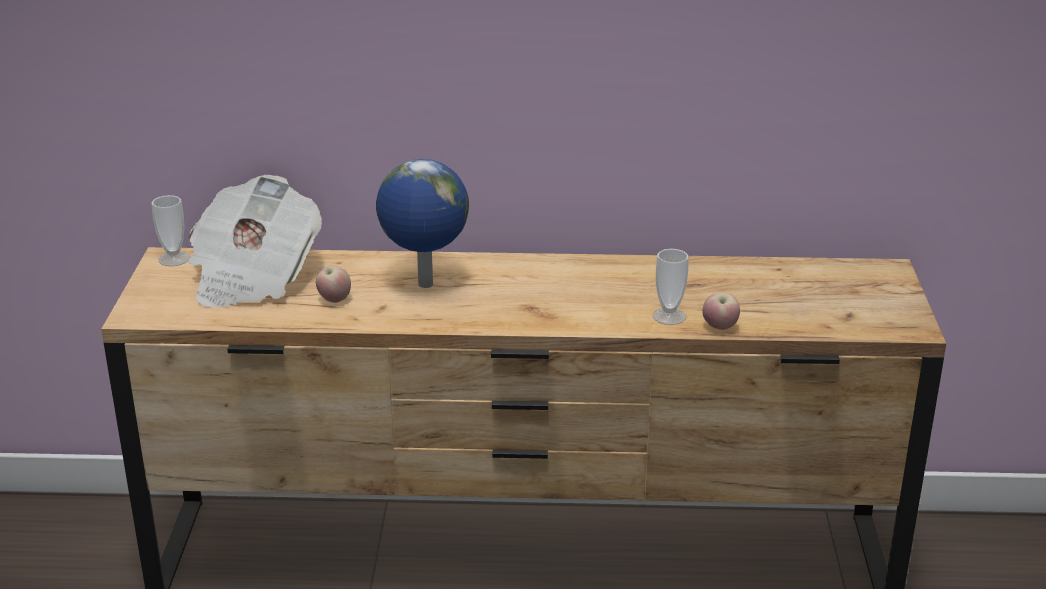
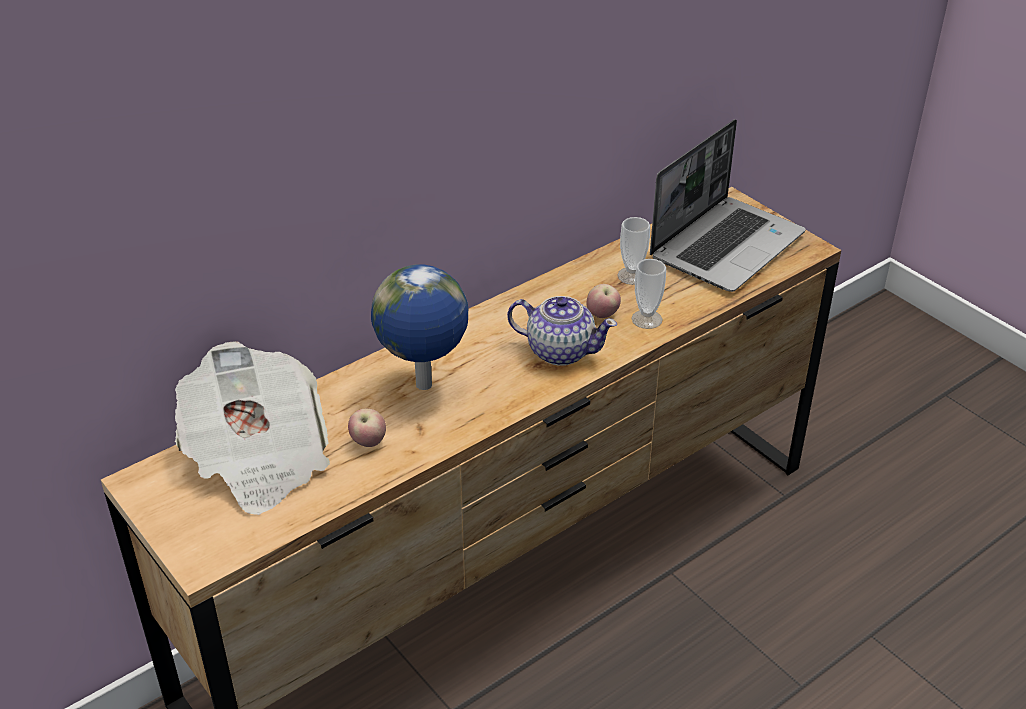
camera: 40 degrees left, 10 degrees up
(174, 259) = (150, 479): cup -> cup (632, 276)
(562, 306) = (560, 350): none -> teapot
(720, 327) = (692, 311): apple -> apple (602, 315)
(830, 296) = (726, 245): none -> laptop

